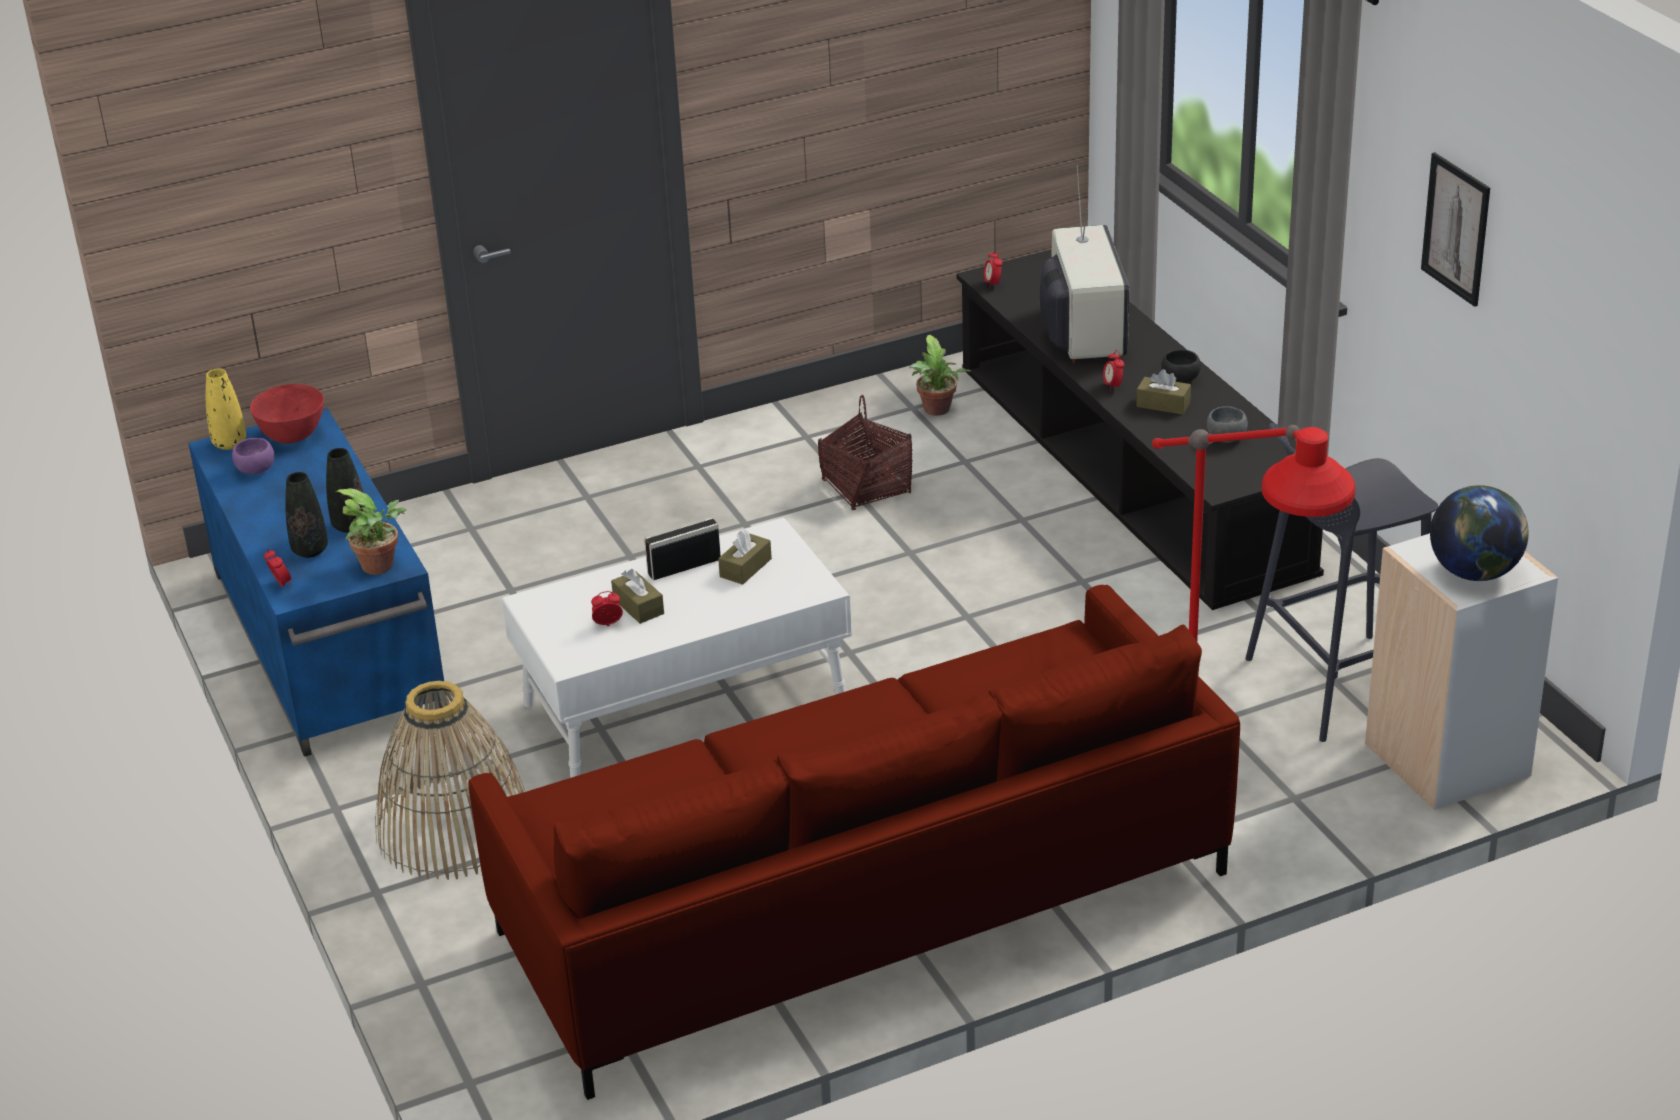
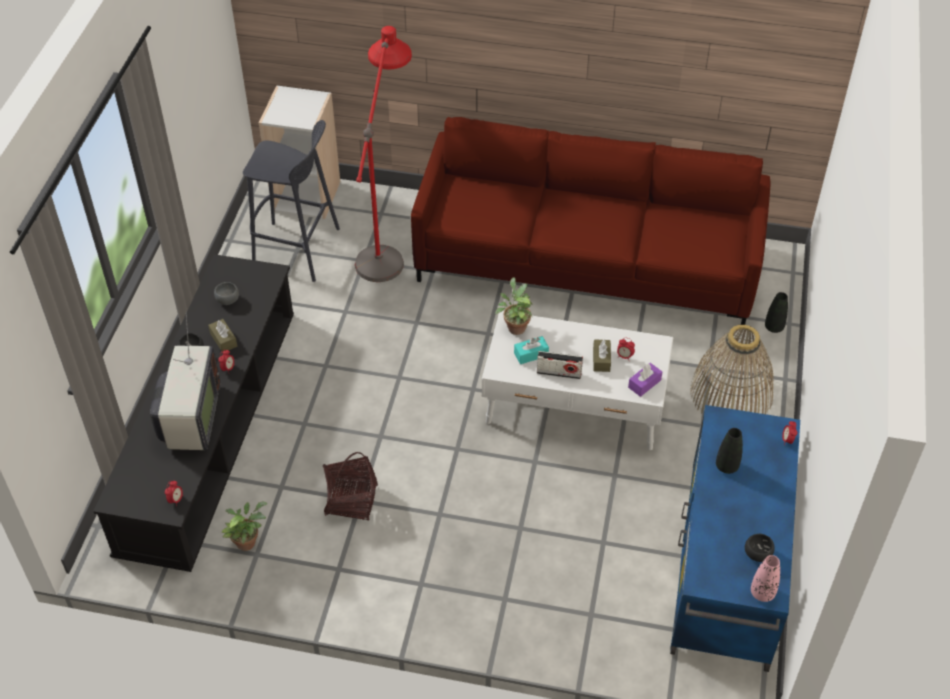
camera: 145 degrees left, 15 degrees up
(229, 444) = (762, 593): yellow vase -> pink vase
(254, 469) = (758, 554): purple bowl -> black bowl
(292, 437) = (720, 574): red bowl -> none
(310, 550) = (759, 459): black vase -> black vase (774, 327)
(382, 567) = (726, 422): potted plant -> potted plant (515, 326)
(550, 608) = (644, 384): none -> purple tissue box
(745, 568) = (531, 354): brown tissue box -> turquoise tissue box
(1081, 335) = (190, 419): television -> television turned 150 degrees clockwise
(1456, 229) = (176, 81): picture -> none
(1475, 572) = (300, 102): globe -> none

